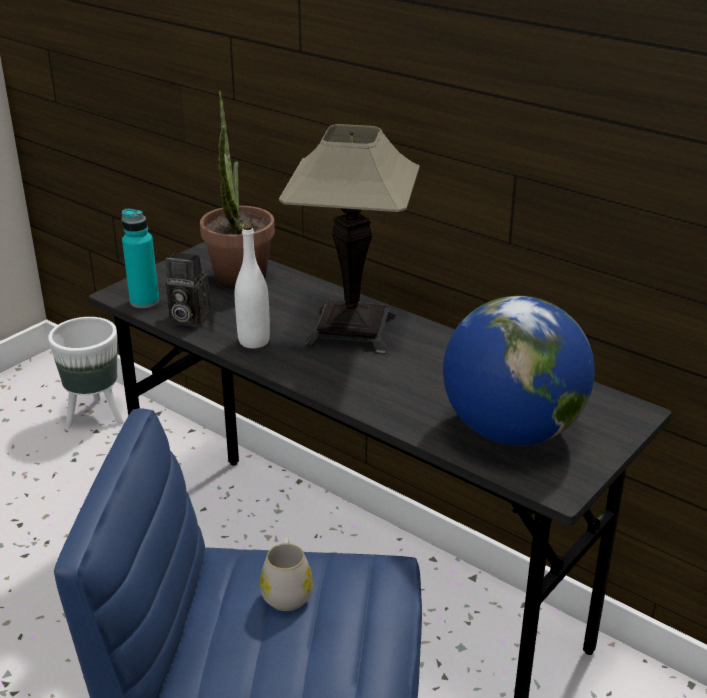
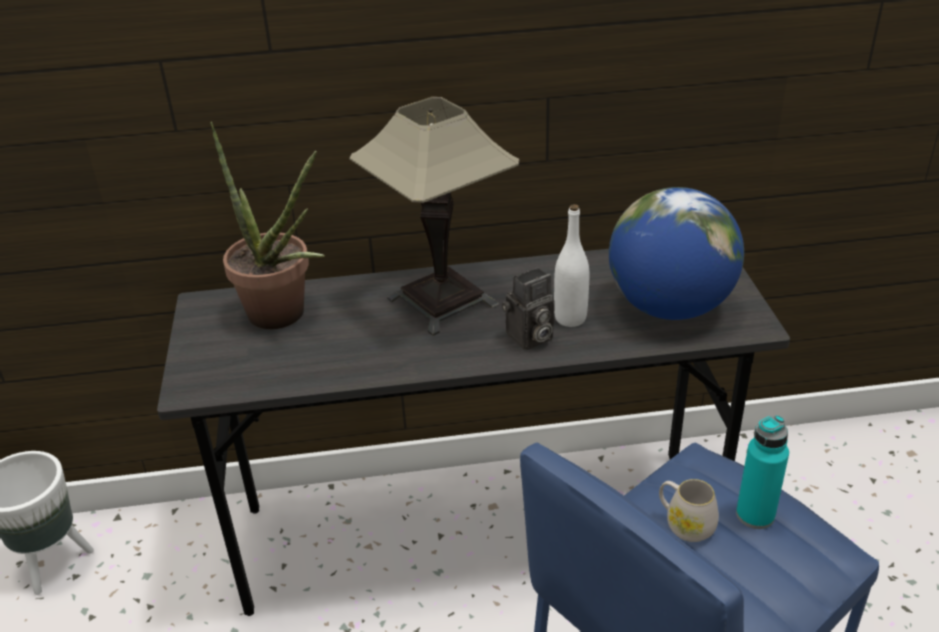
camera: 45 degrees left, 5 degrees up
(144, 301) = (226, 383): turquoise bottle -> turquoise bottle (755, 515)
(187, 319) = (296, 374): camera -> camera (529, 338)
(254, 341) = (387, 356): white bottle -> white bottle (570, 318)

